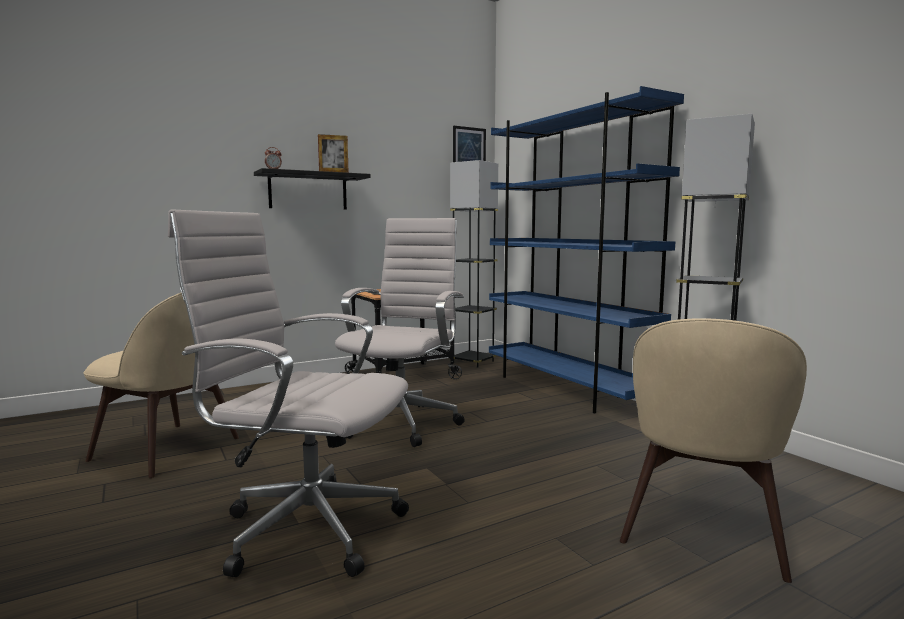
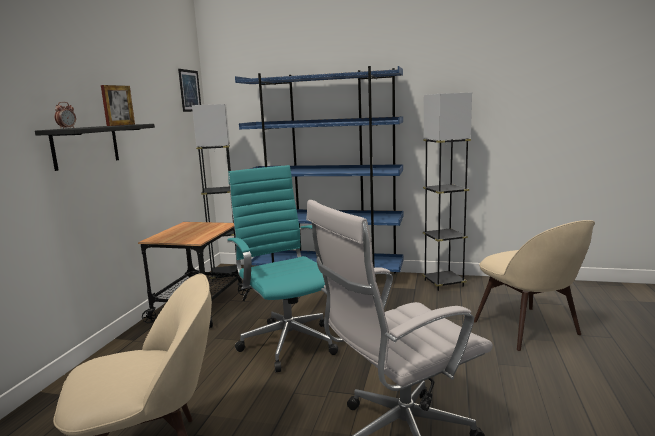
camera: 45 degrees left, 5 degrees up
(403, 422) = (287, 341): white office chair -> turquoise office chair

